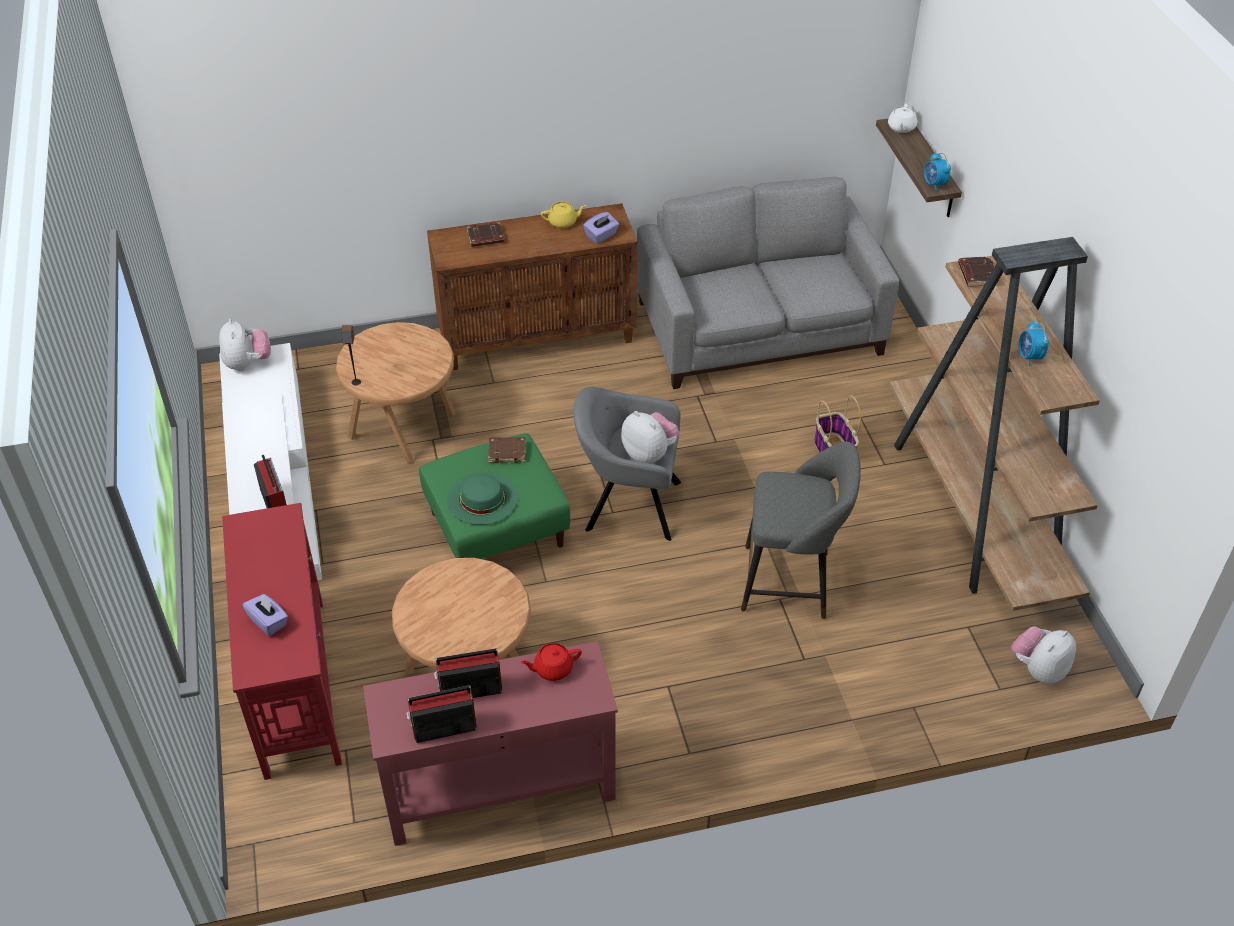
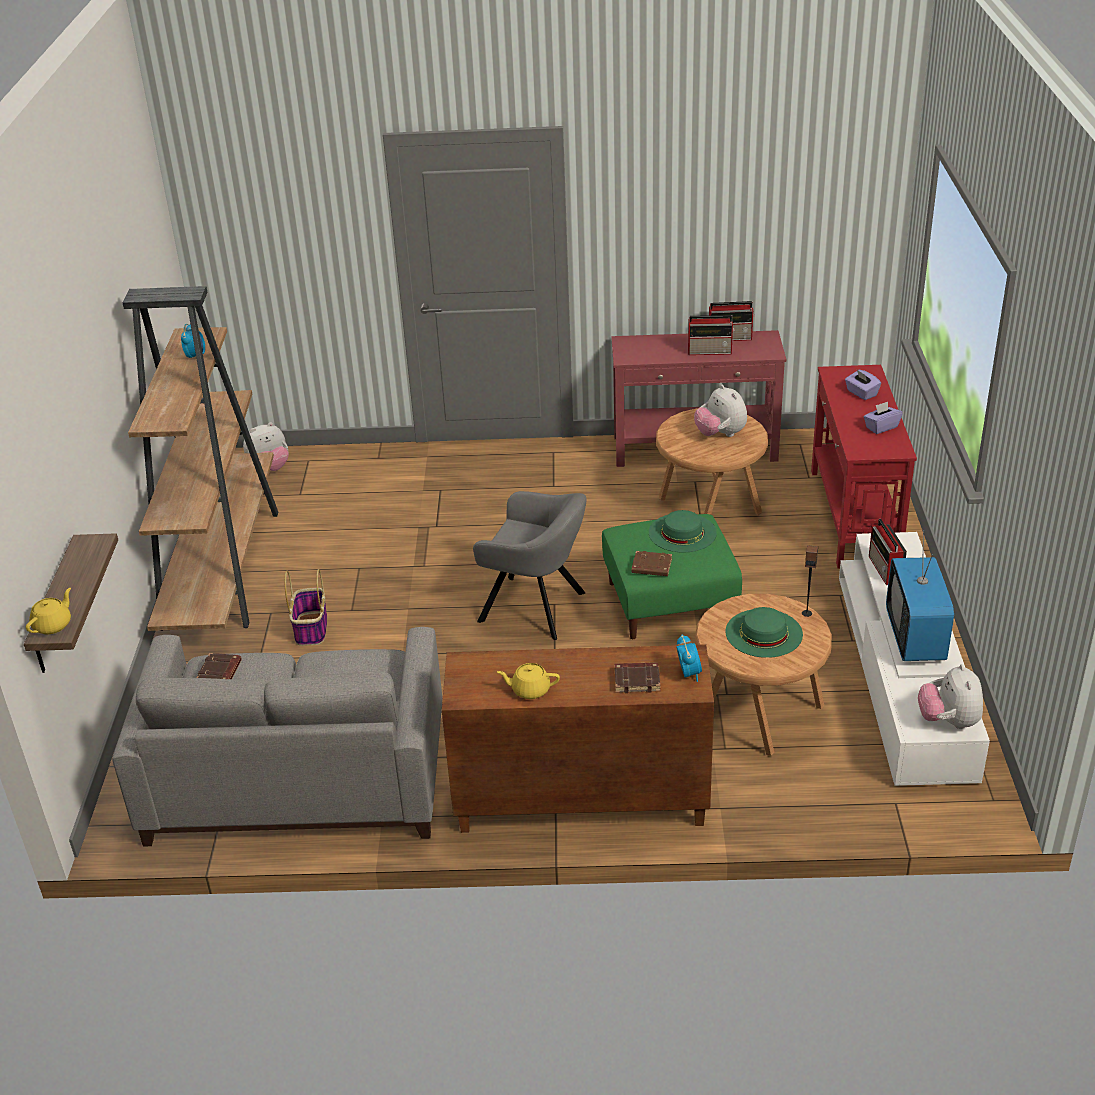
camera: 165 degrees left, 10 degrees down
(259, 430) = (915, 637): none -> television
(394, 359) = (763, 633): none -> green hat
(552, 669) = (650, 355): red teapot -> none
(601, 236) = (488, 665): purple tissue box -> purple tissue box (881, 427)
(649, 453) = (515, 537): plush toy -> plush toy (720, 434)
(791, 582) = (419, 535): grey stool -> none
(901, 128) = (53, 625): white teapot -> yellow teapot
(934, 184) = (94, 545): alarm clock -> alarm clock (688, 673)
(977, 274) = (169, 417): brown book -> brown book (220, 673)

